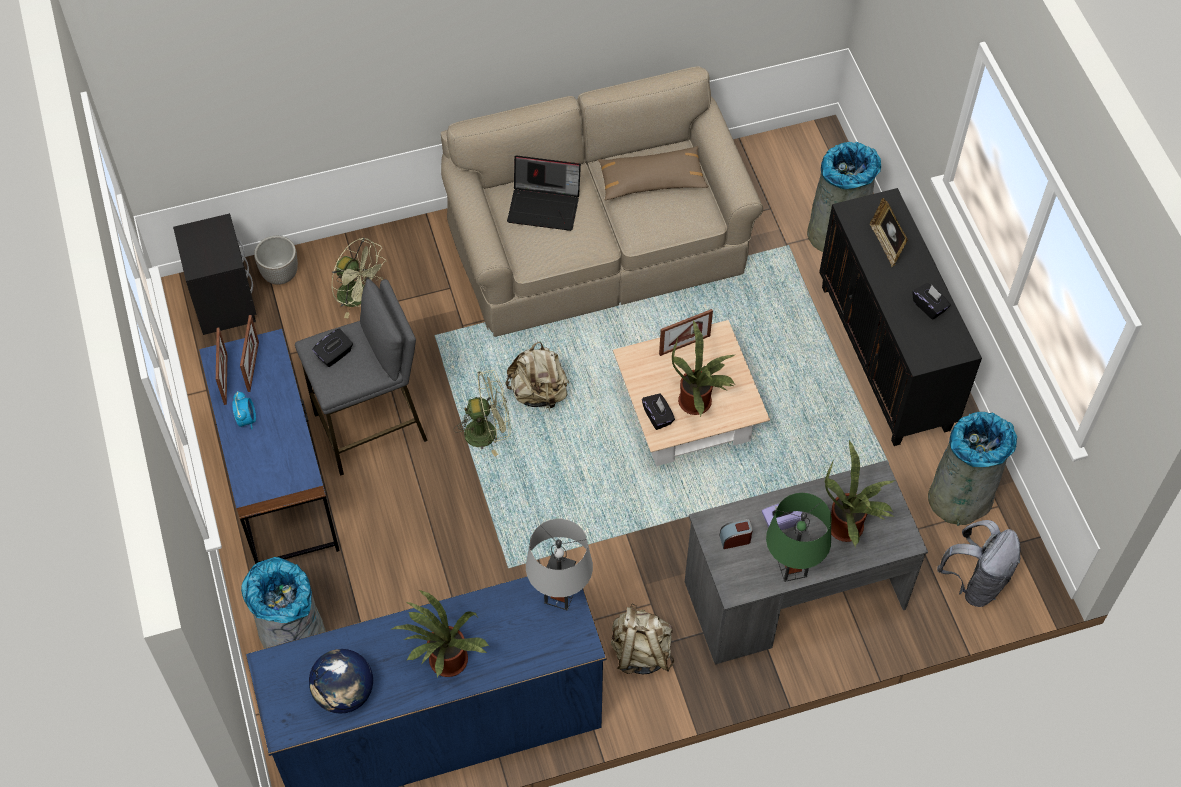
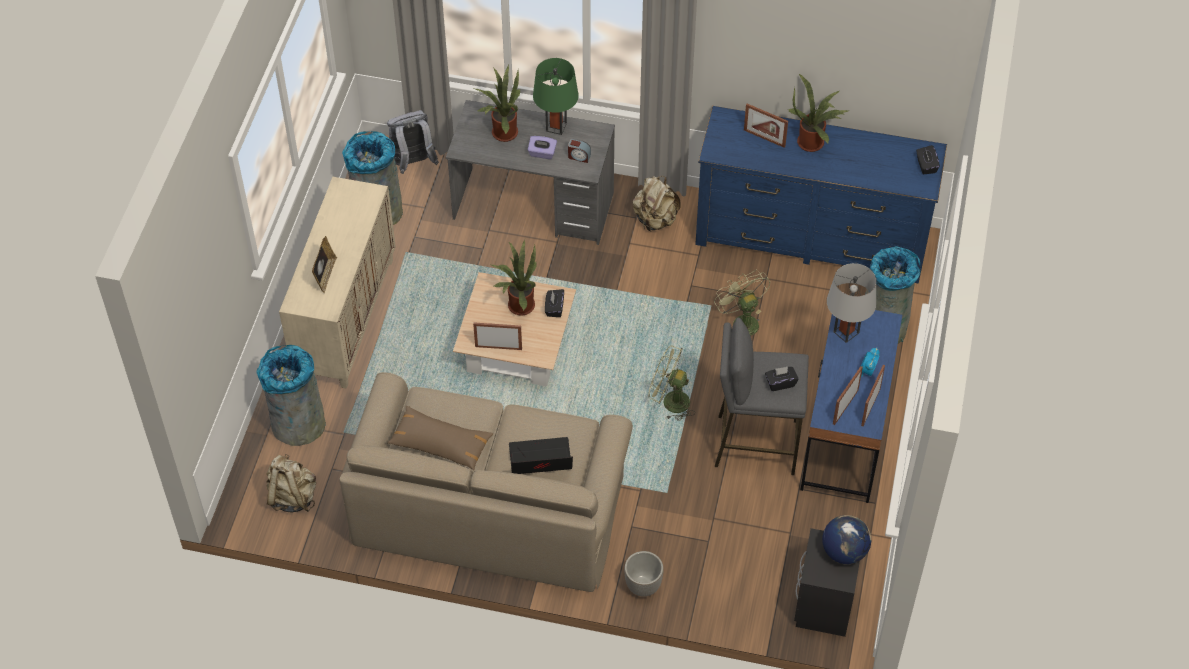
camera: 150 degrees left, 5 degrees down
(281, 275) = (765, 605): planter -> planter (642, 586)
(344, 693) = (884, 153): globe -> globe (844, 551)
(359, 297) = (709, 554): green fan -> green fan (741, 322)
(511, 638) = (764, 138): none -> picture frame
(539, 393) = (614, 411): beige backpack -> beige backpack (292, 497)
(545, 206) = (539, 461): laptop -> laptop turned 45 degrees counterclockwise
(559, 595) = (719, 147): grey table lamp -> grey table lamp (846, 332)
(886, 358) = (345, 317): black cabinet -> beige cabinet
(929, 306) = (335, 222): black tissue box -> black tissue box (926, 166)

